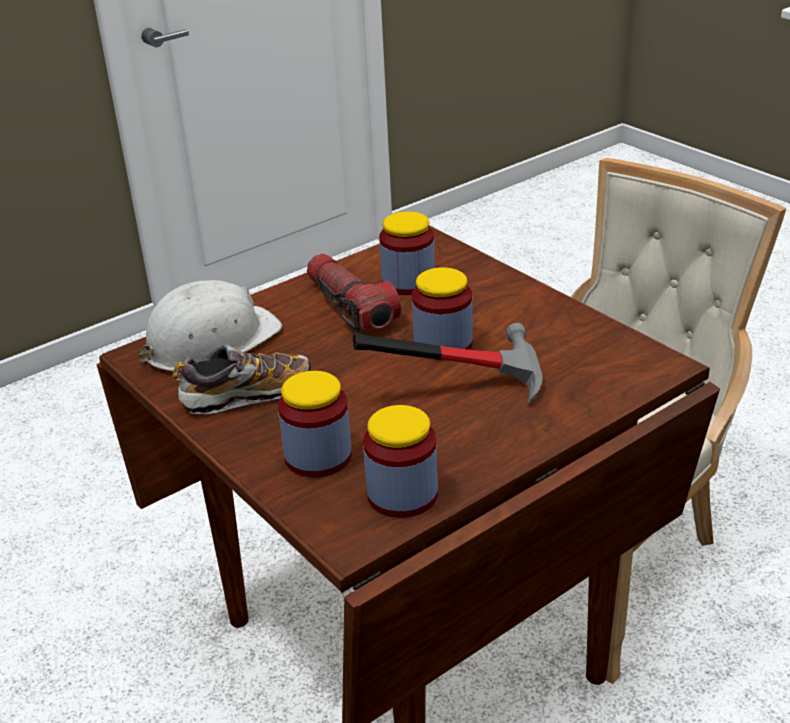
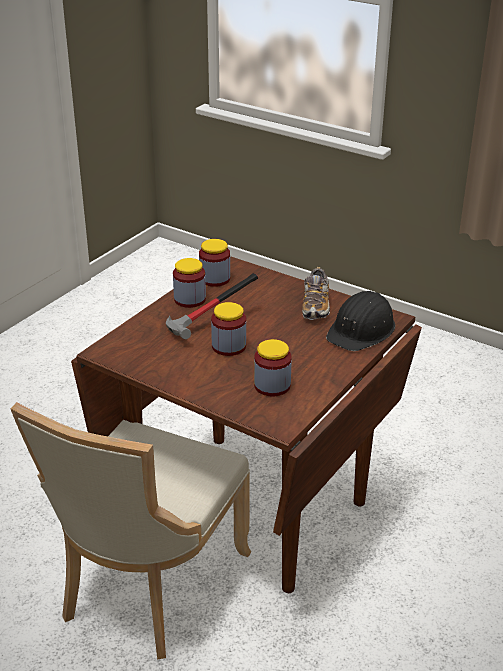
camera: 160 degrees right, 0 degrees up
(210, 341) = (362, 330): white hard hat -> black hard hat
(246, 395) = (316, 306): shoe -> shoe turned 45 degrees counterclockwise
(318, 456) = (260, 287): jar -> jar (190, 299)
(350, 307) = (297, 362): flashlight -> none

